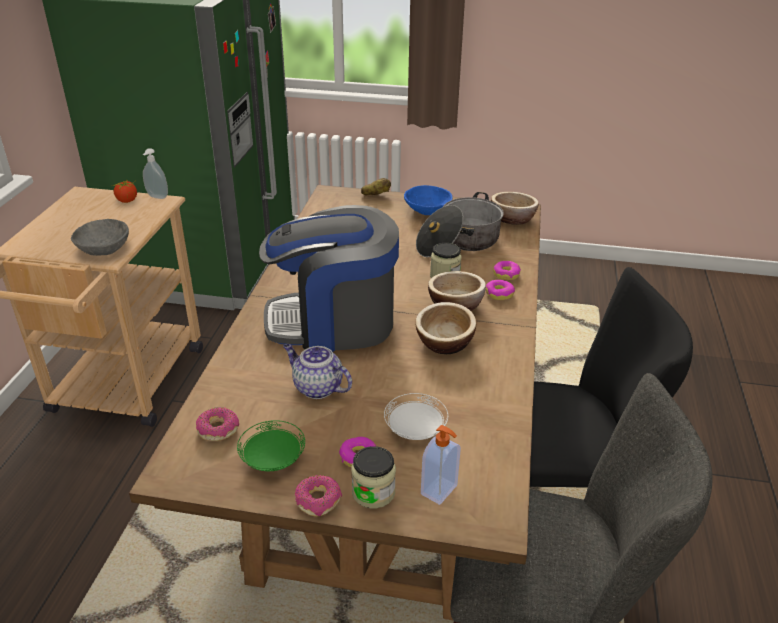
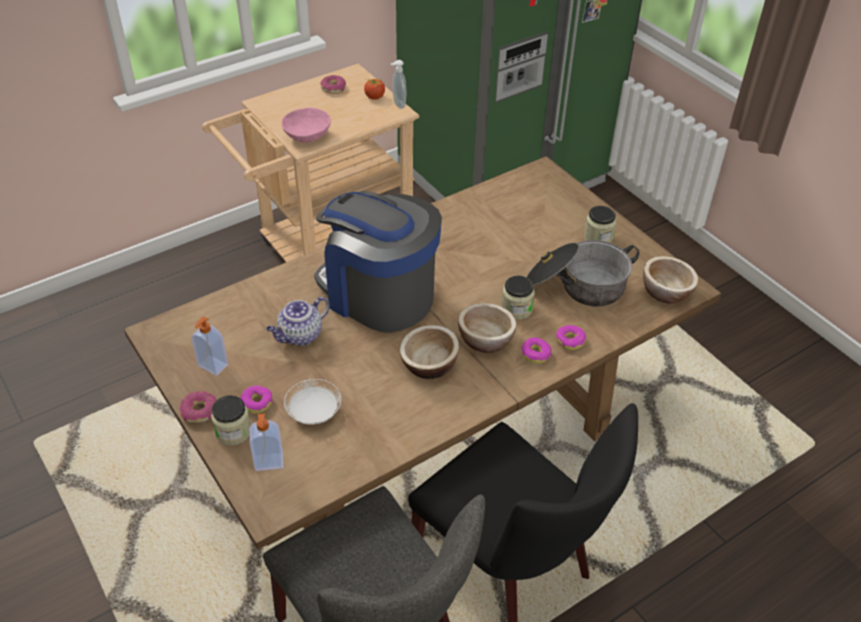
camera: 45 degrees right, 10 degrees up
(104, 249) = (308, 136): grey bowl -> pink bowl
(218, 429) = (210, 323): donut -> donut (333, 88)
(273, 459) = (212, 366): green plate -> soap dispenser
(316, 387) = (300, 336): teapot -> teapot turned 120 degrees counterclockwise
(376, 195) = (579, 194): potato -> none
(426, 212) = (598, 237): blue bowl -> jar

